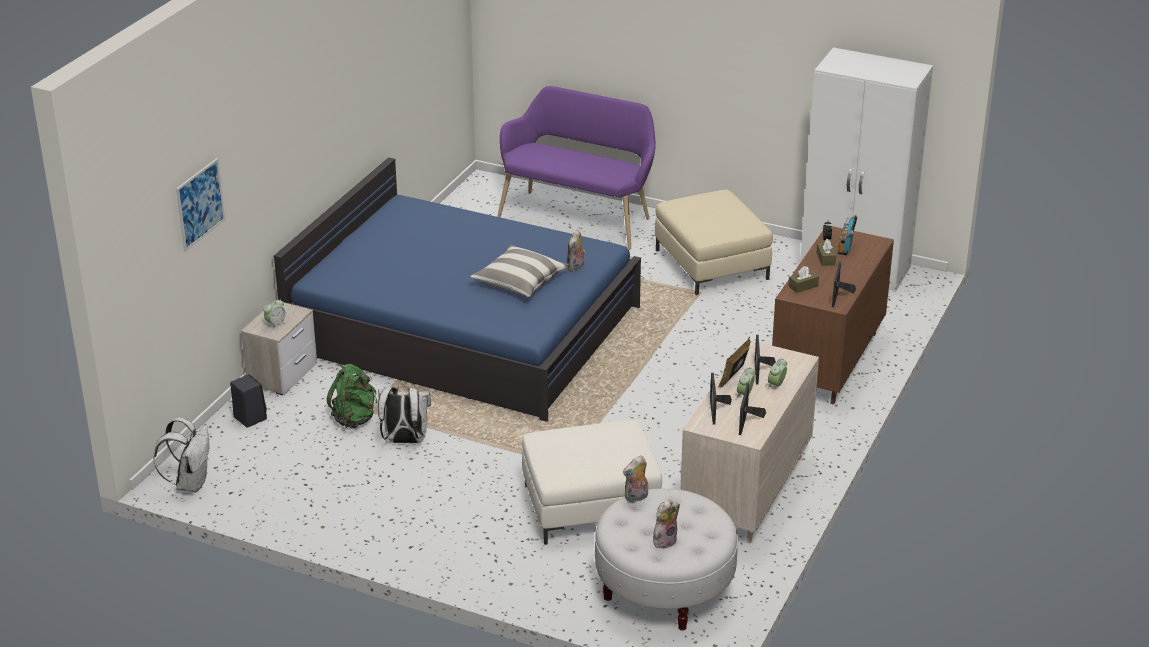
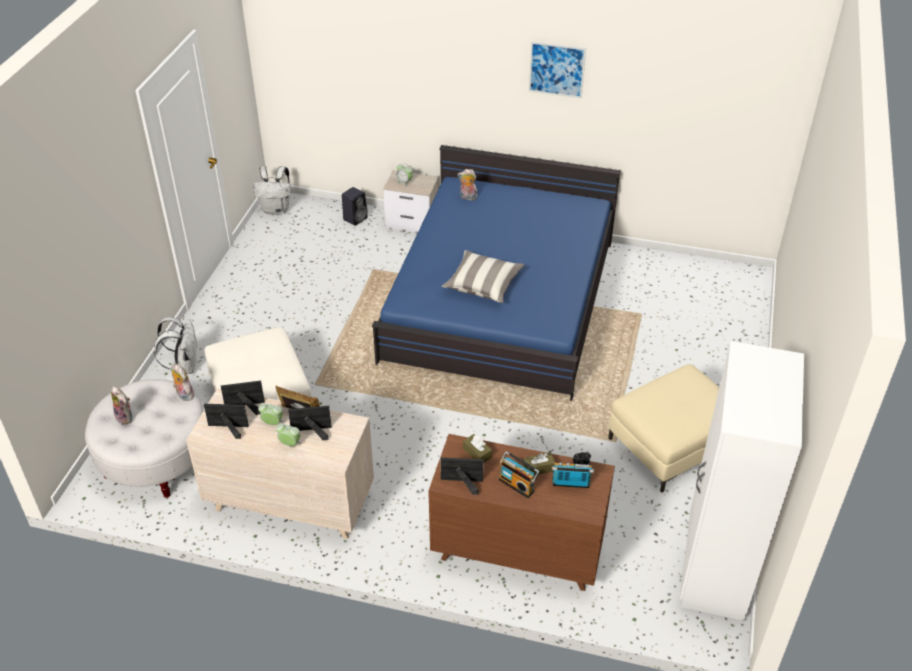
camera: 80 degrees right, 10 degrees up
(200, 204) = (360, 56): picture -> picture (556, 69)
(354, 418) = (363, 265): green backpack -> none
(404, 441) = (338, 293): white backpack -> white backpack (184, 366)
(576, 267) = (518, 314): plush toy -> plush toy (467, 197)
(579, 217) = (719, 342): purple bench -> none
(844, 271) = (517, 484): none -> radio

